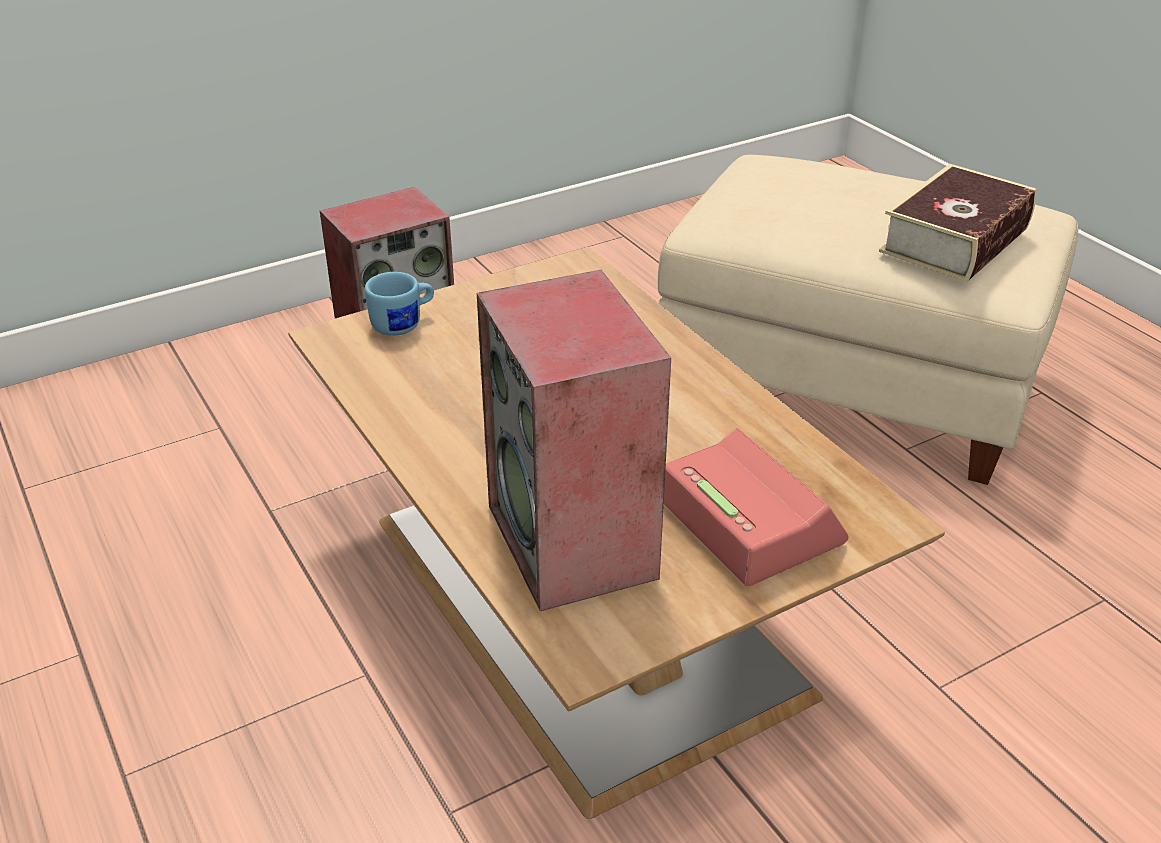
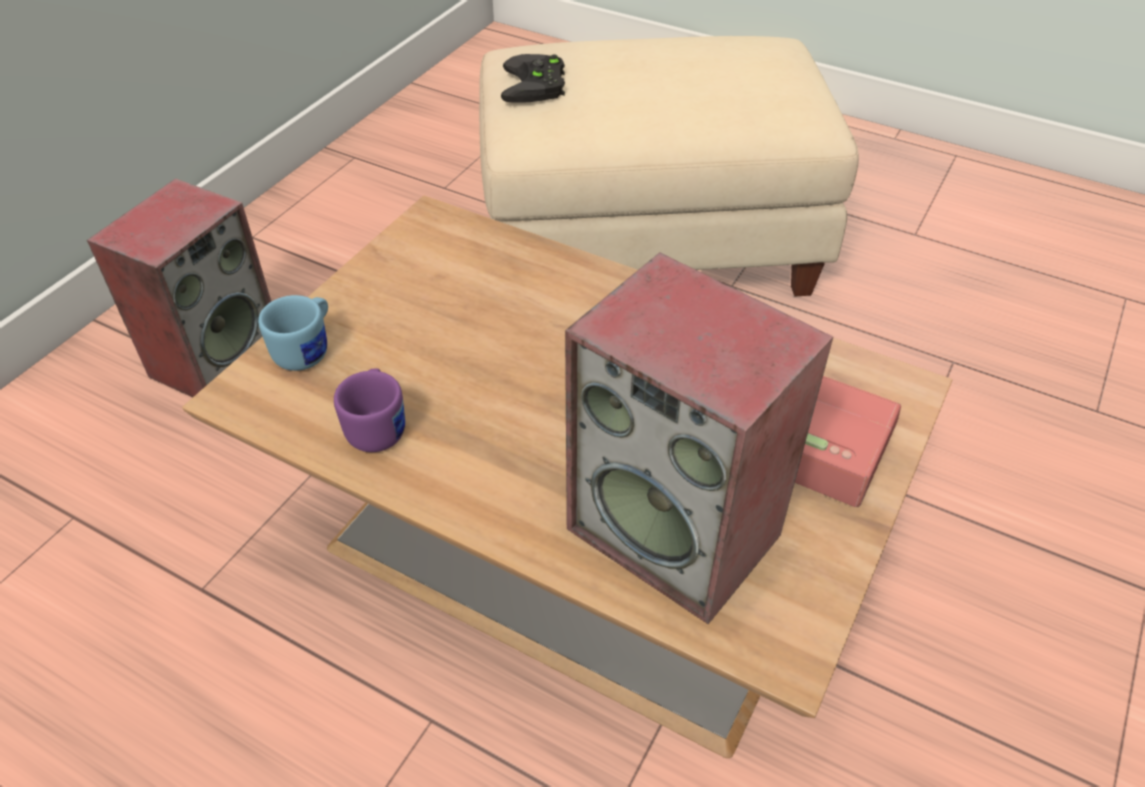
camera: 30 degrees left, 10 degrees up
(410, 390) = (378, 426): none -> purple mug
(752, 187) = (536, 85): none -> black game controller
(955, 240) = (746, 90): book -> none

